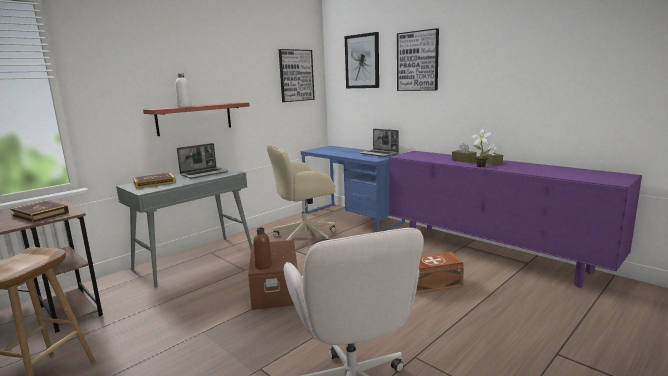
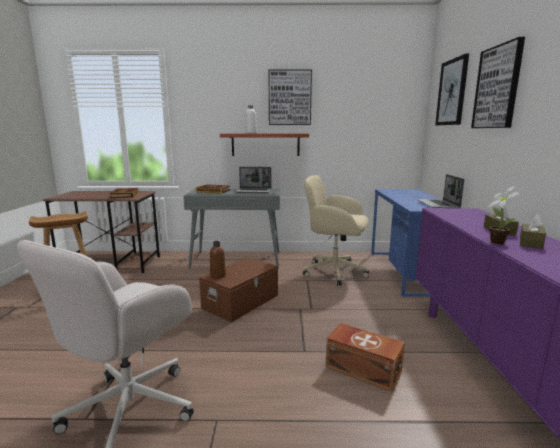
camera: 45 degrees right, 0 degrees up
(296, 75) = (383, 110): picture -> picture (289, 97)

